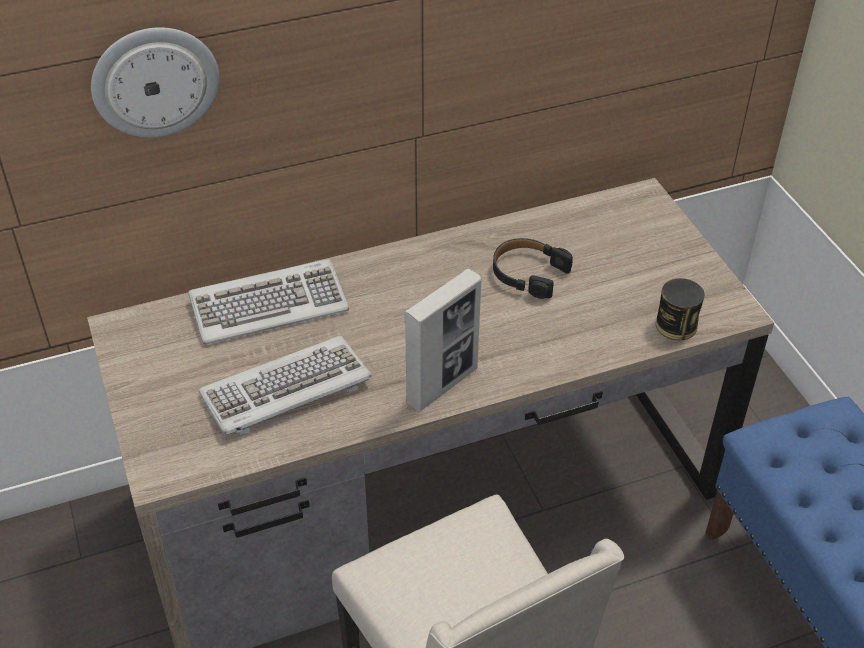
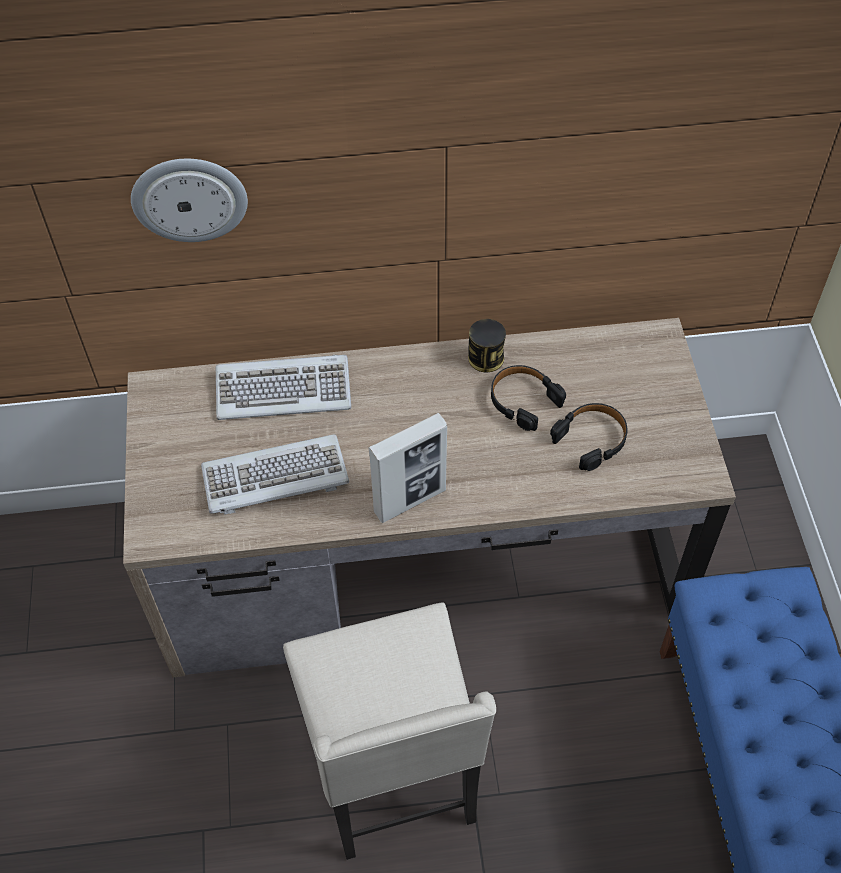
camera: 15 degrees right, 10 degrees up
(611, 296) = (591, 439): none -> black headphones
(676, 325) = (641, 482): can -> can (486, 358)

